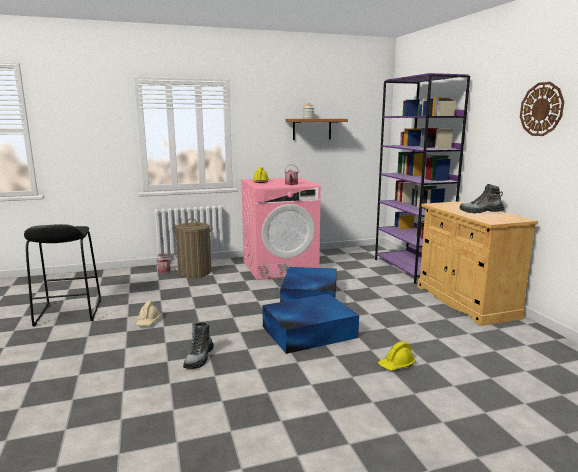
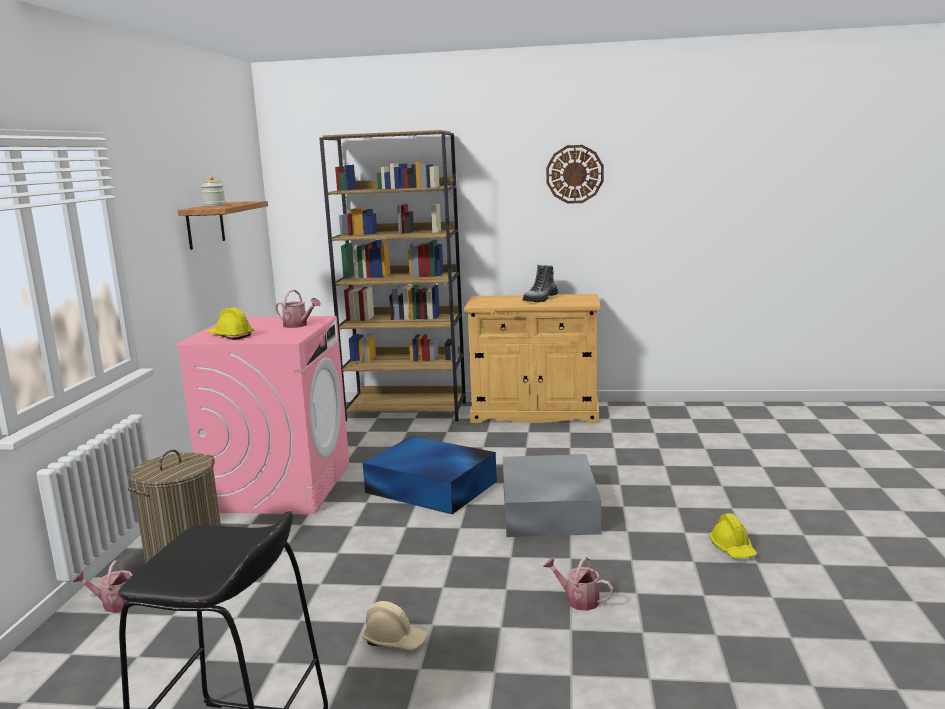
camera: 65 degrees left, 0 degrees up
(199, 358) = (578, 600): boot -> watering can
(307, 332) = (548, 509): blue storage box -> grey storage box
(396, 365) = (662, 480): yellow hard hat -> yellow hard hat (733, 549)
(411, 269) = (407, 411): purple bookcase -> brown bookcase

